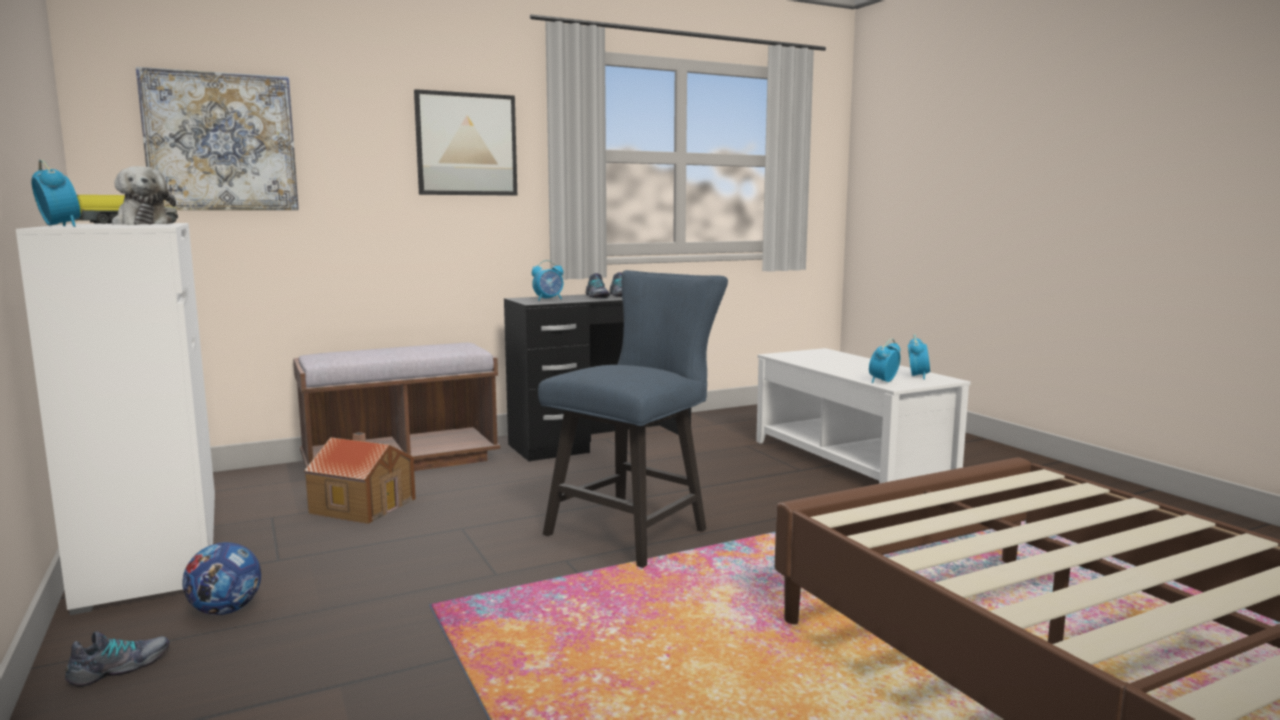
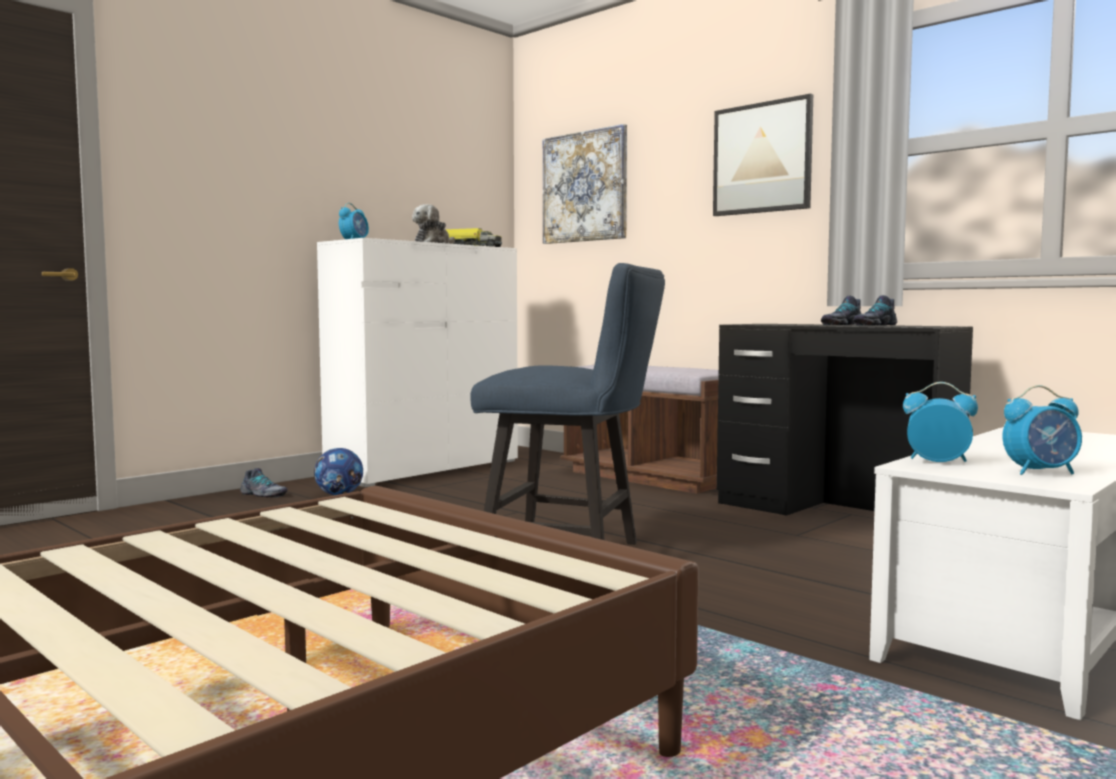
camera: 70 degrees right, 5 degrees down
(363, 505) = (540, 486): toy house -> none
(549, 299) = (776, 324): alarm clock -> none

